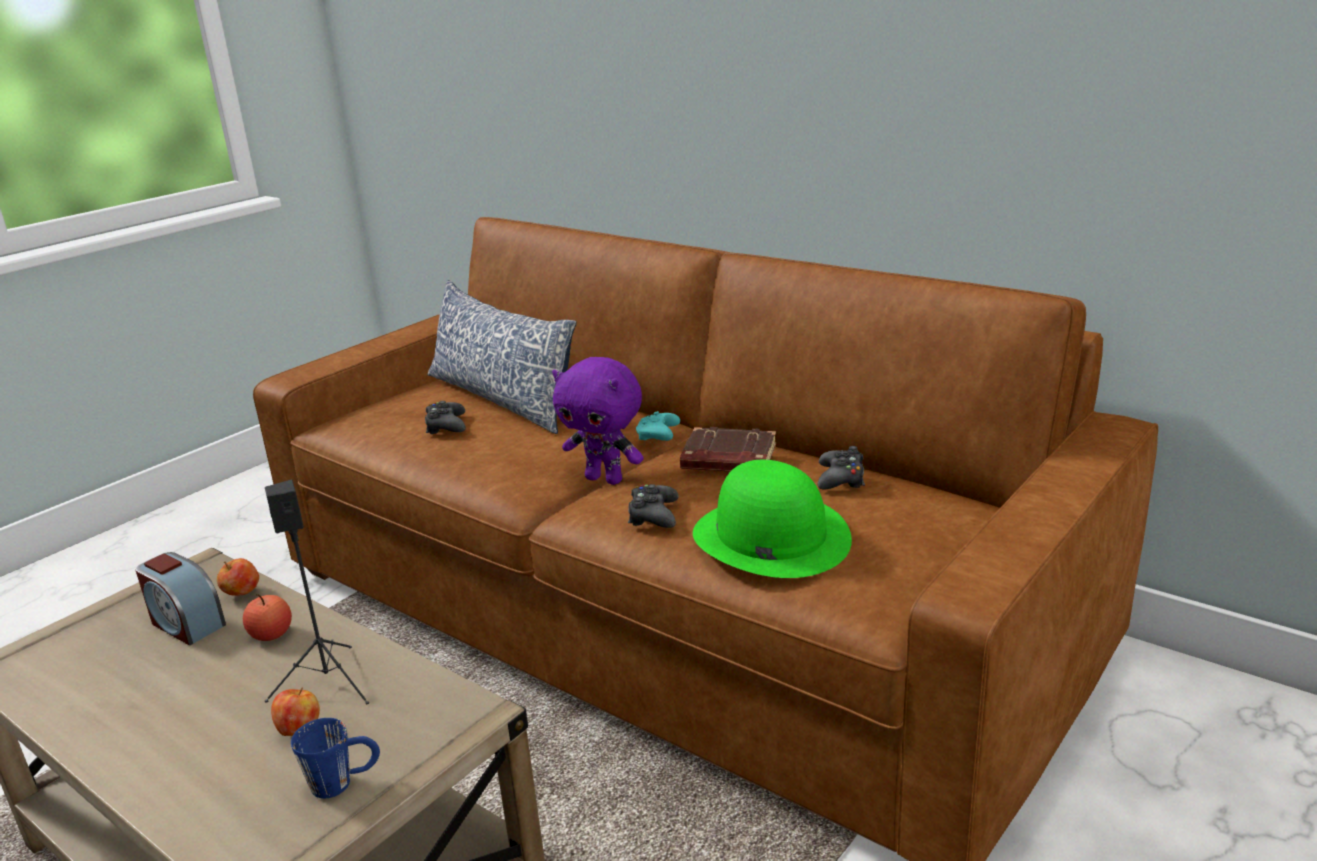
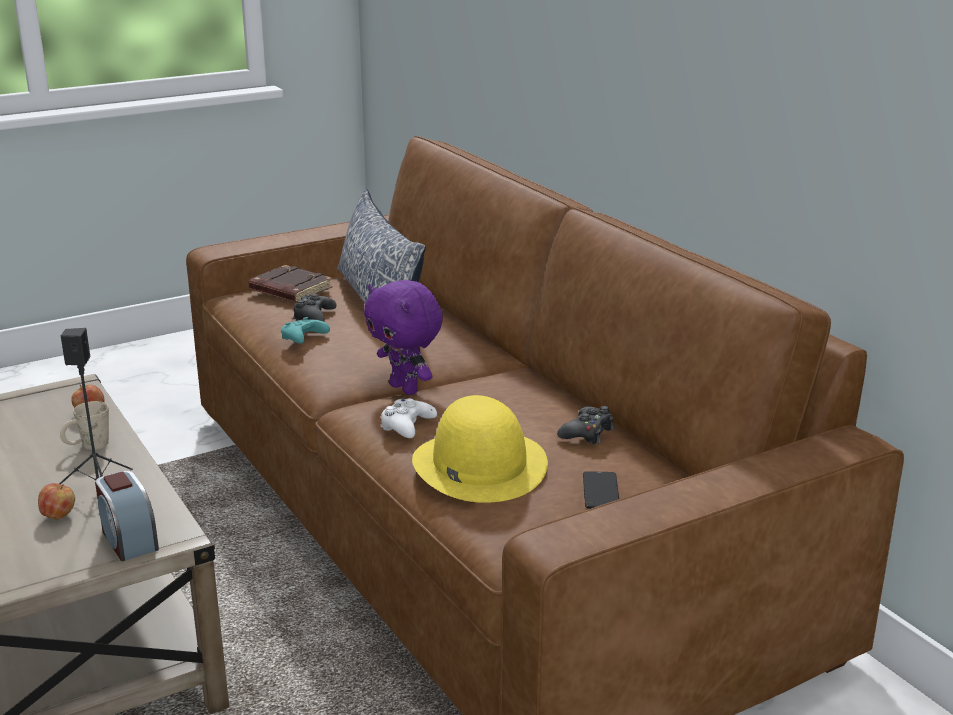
camera: 20 degrees right, 0 degrees up
(186, 624) = (40, 424): alarm clock -> alarm clock (128, 539)
(271, 634) = (88, 447): apple -> beige mug
(344, 781) = (61, 556): blue mug -> none
(653, 515) = (407, 425): black game controller -> white game controller
(658, 436) = (479, 363): turquoise game controller -> turquoise game controller (303, 339)
(727, 459) = (509, 395): brown book -> brown book (289, 290)
(770, 536) = (479, 464): green hat -> yellow hat
(914, 532) = (600, 491): none -> phone

